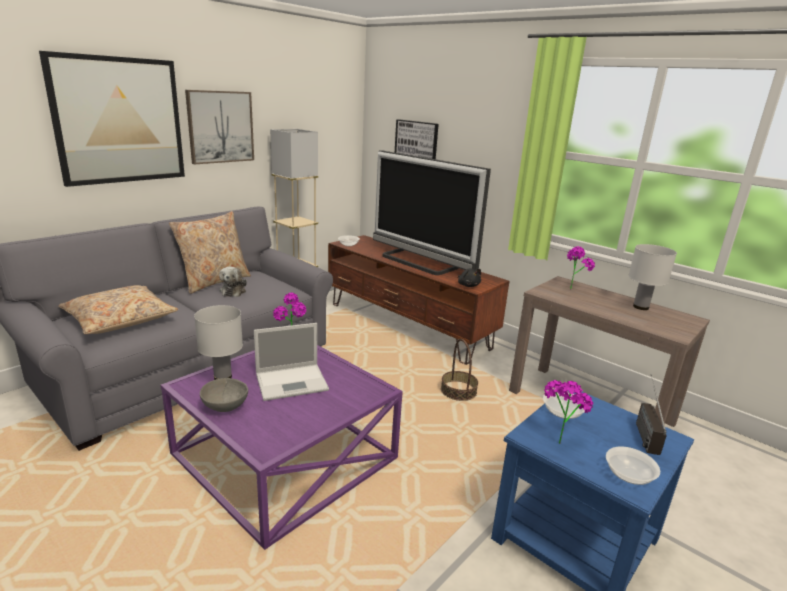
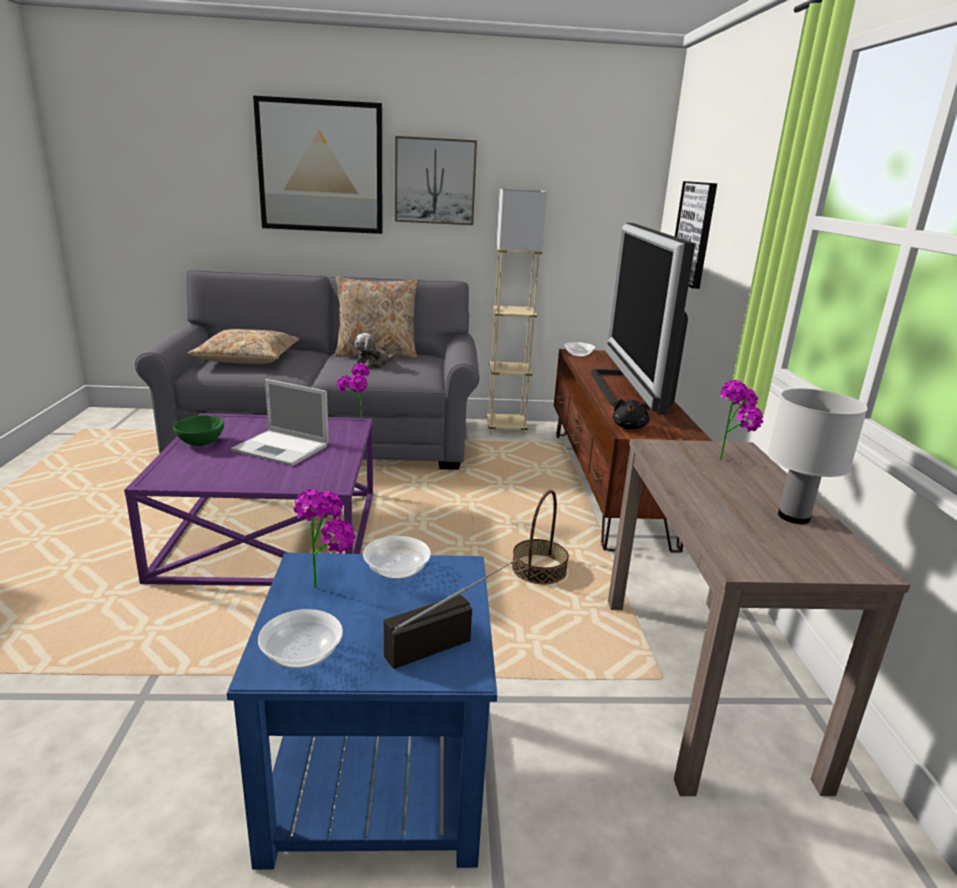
camera: 45 degrees right, 0 degrees up
(222, 377) = (244, 425): white table lamp -> none
(224, 406) = (201, 442): grey bowl -> green bowl

